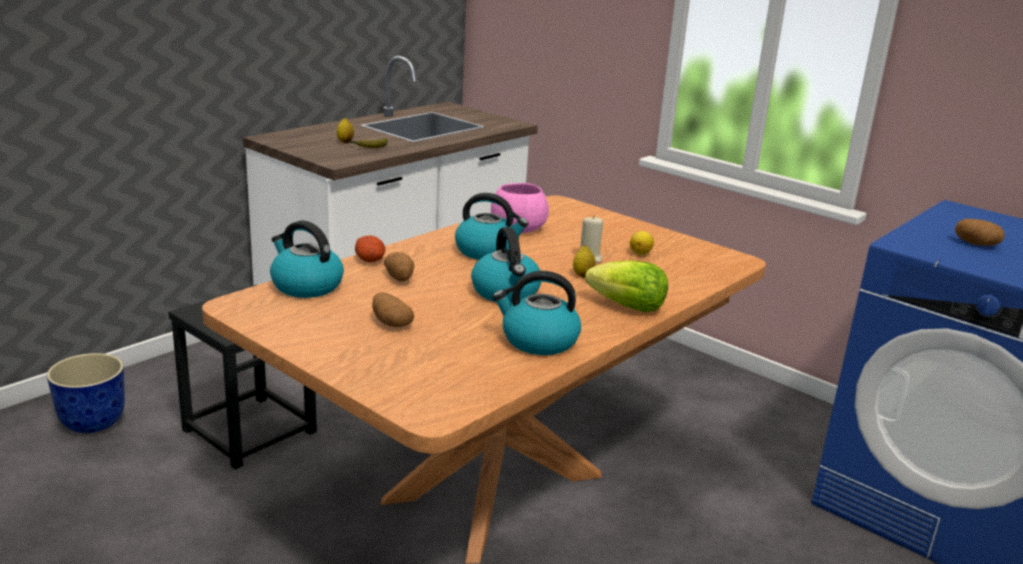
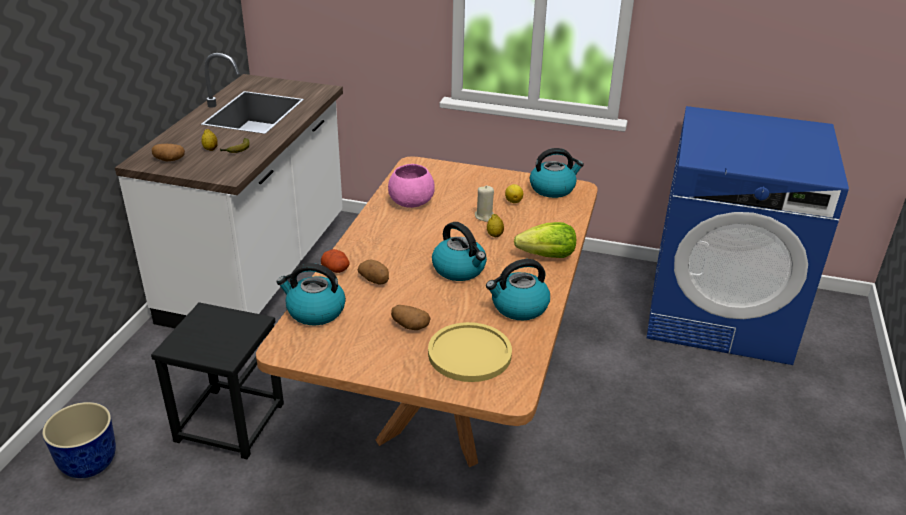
camera: 25 degrees left, 10 degrees up
(429, 364) = (469, 353): none -> yellow plate
(487, 251) = (411, 232): kettle -> kettle (553, 188)
(976, 244) = (734, 146): potato -> potato (169, 160)

